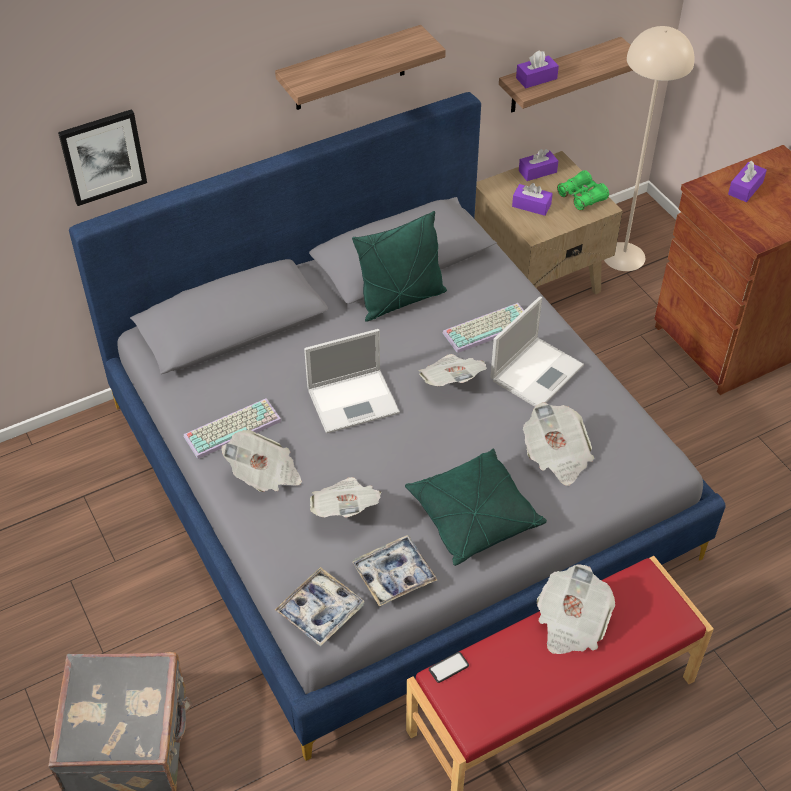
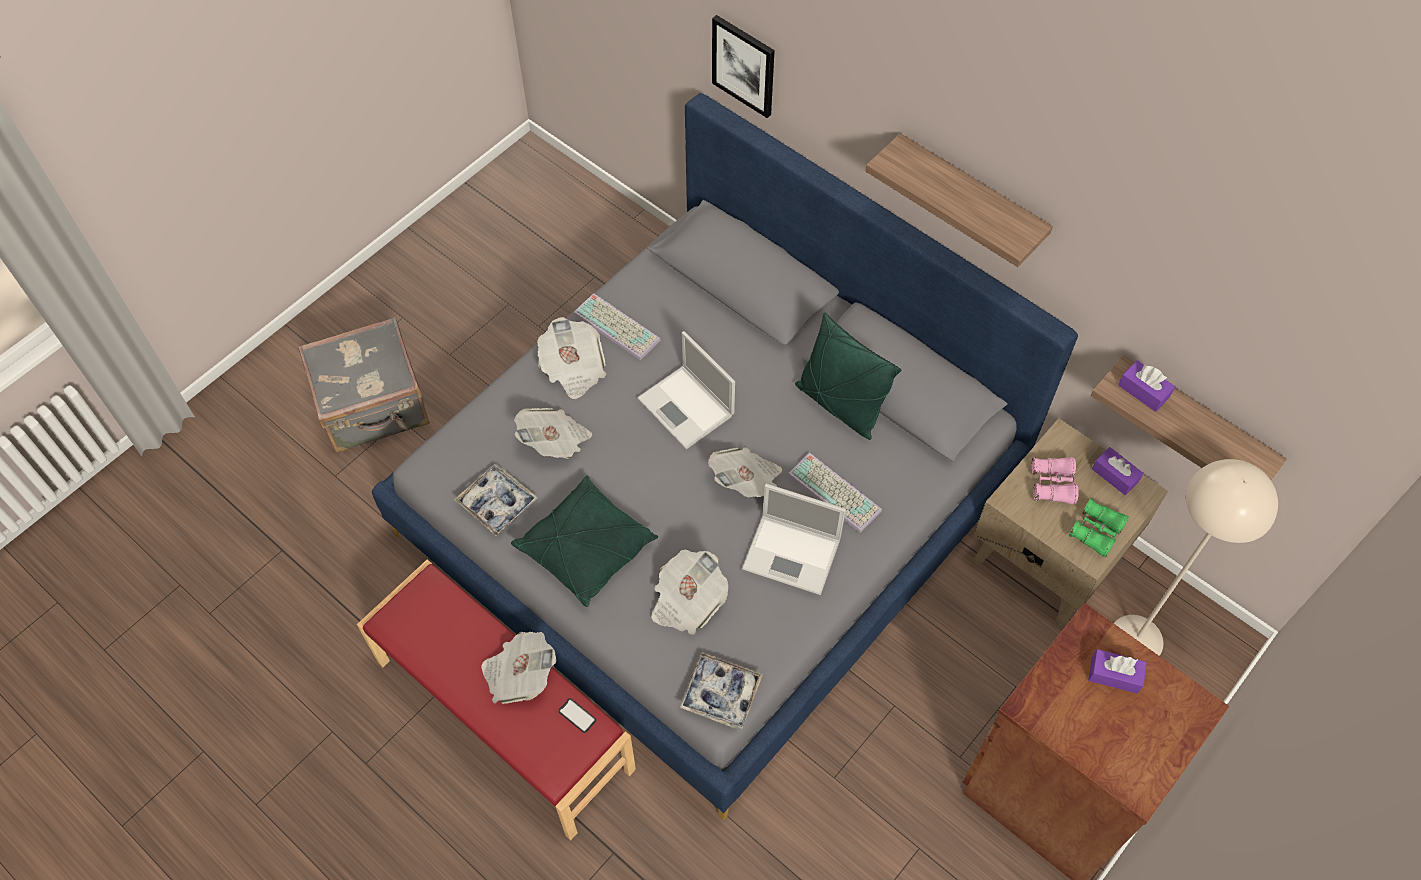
camera: 70 degrees right, 10 degrees up
(320, 611) = (442, 459): tray -> tray (721, 694)
(448, 667) = (442, 586): phone -> phone (577, 715)
(531, 205) = (1052, 484): purple tissue box -> pink binoculars

